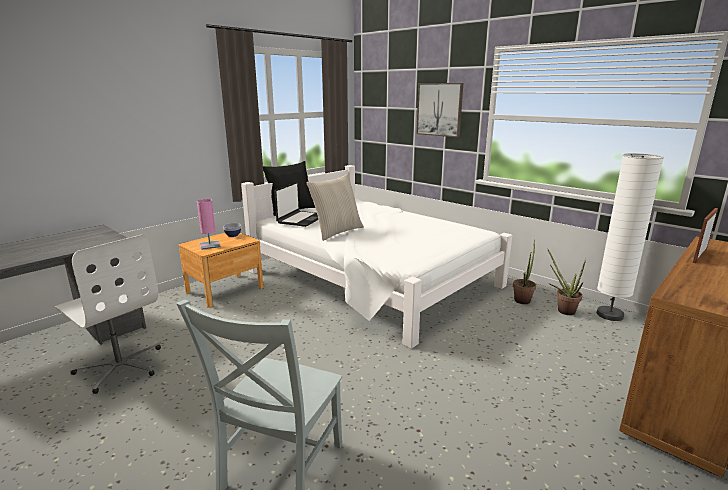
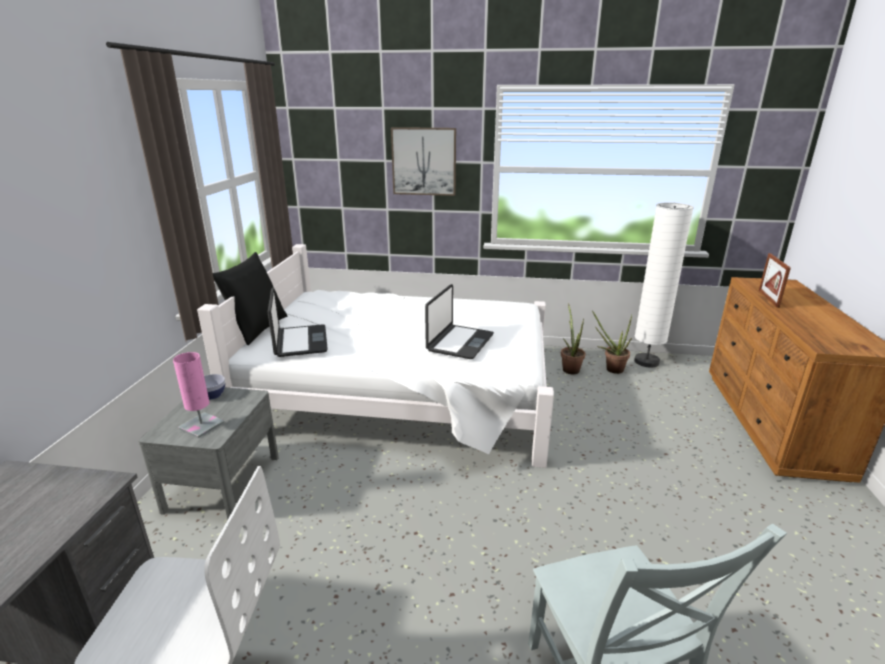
camera: 35 degrees left, 5 degrees up
(225, 290) = (223, 483): brown nightstand -> grey nightstand
(336, 232) = (375, 349): beige pillow -> none
(393, 240) = (459, 342): none -> laptop

